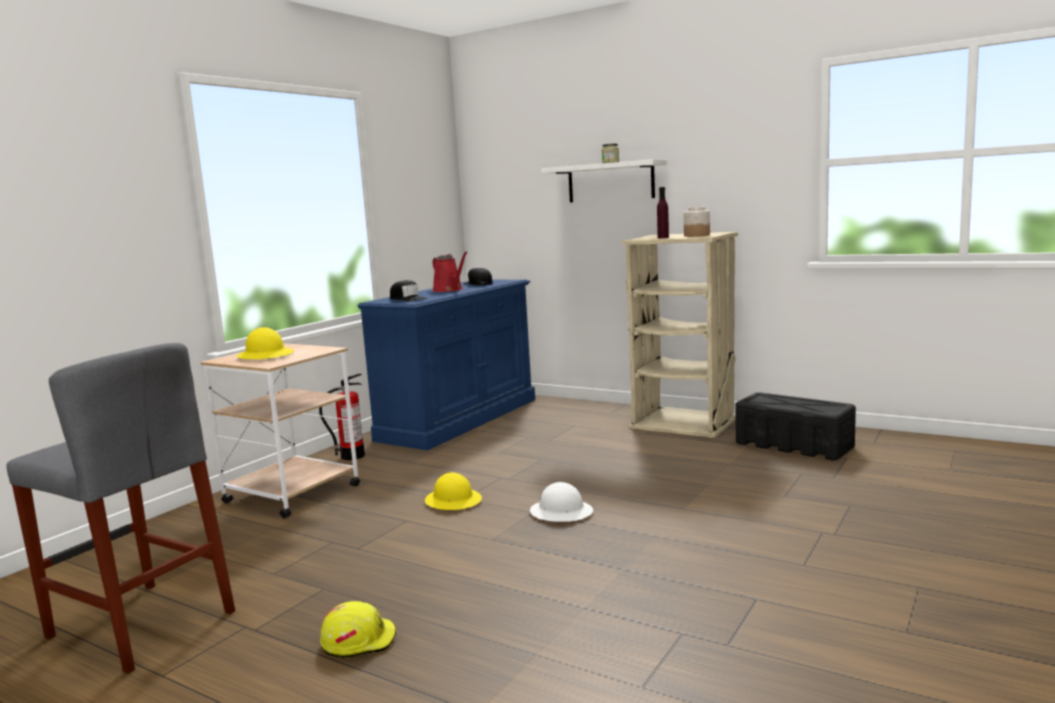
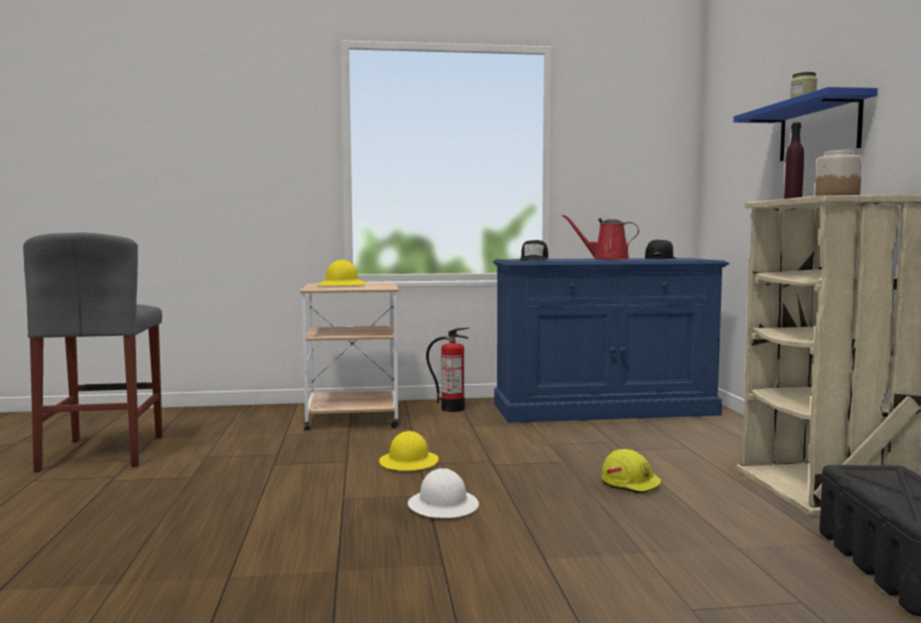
camera: 50 degrees right, 5 degrees down
(359, 641) = (109, 514): yellow hard hat -> yellow hard hat (631, 484)
(449, 290) = (606, 259): red watering can -> red watering can turned 90 degrees clockwise
(610, 182) = (819, 129): white shelf -> blue shelf

